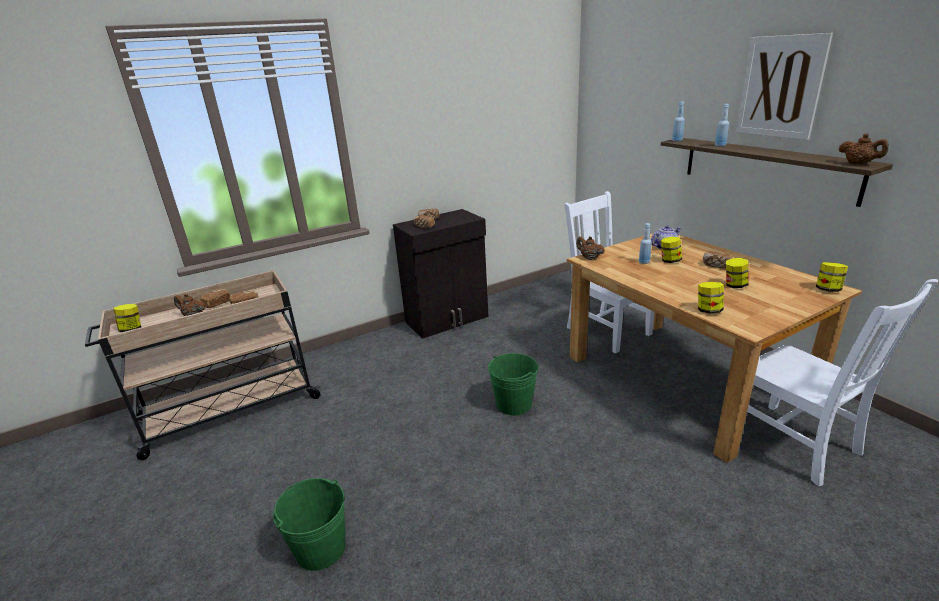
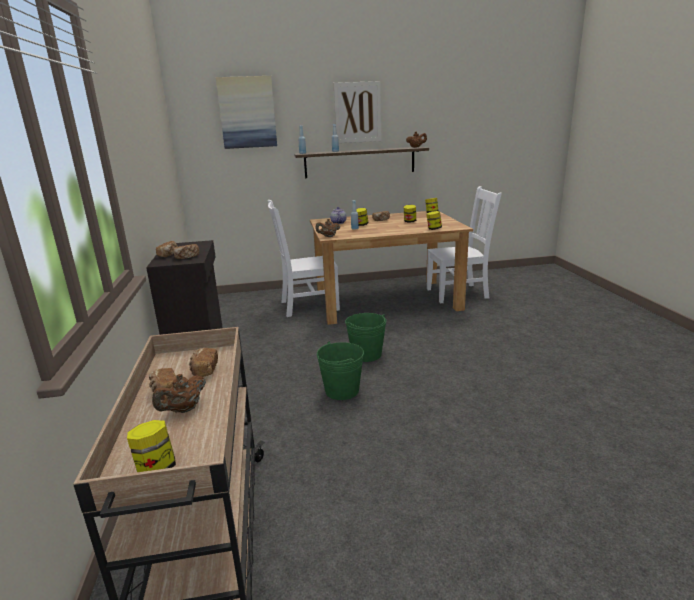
camera: 70 degrees left, 5 degrees down
(321, 548) = (491, 465): green bucket -> green bucket (342, 390)
(642, 77) = (247, 112): none -> picture

